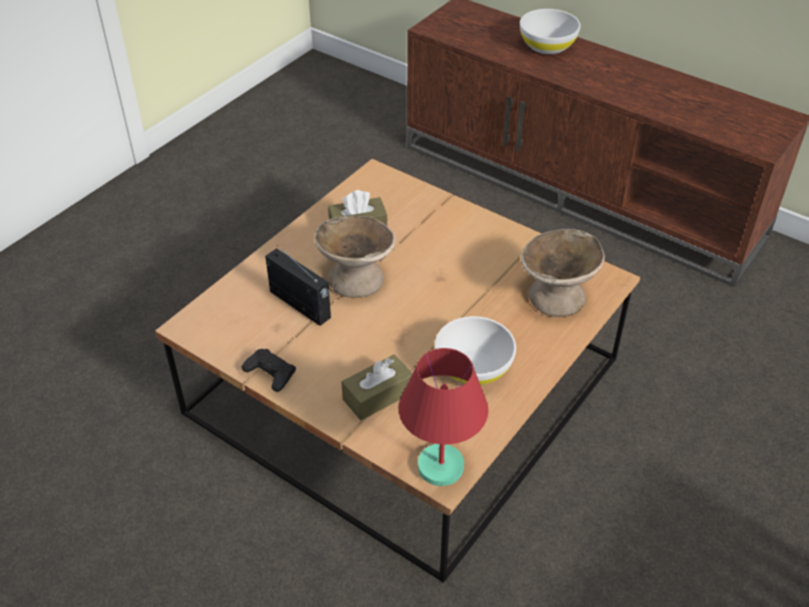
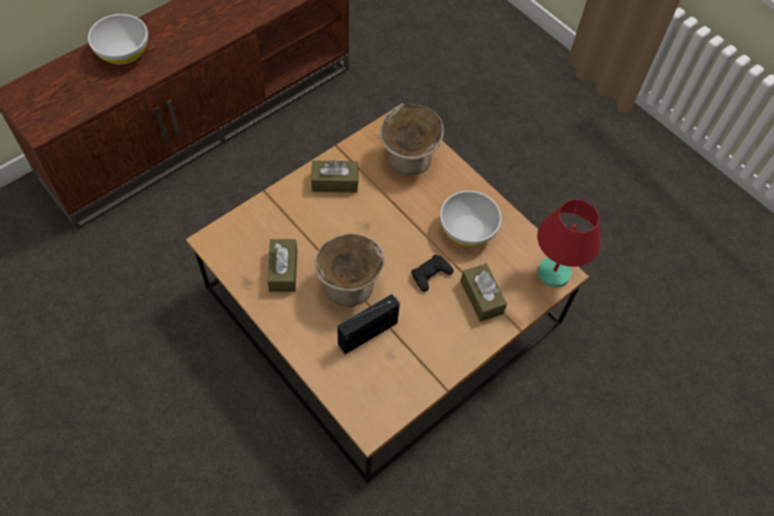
camera: 80 degrees left, 15 degrees up
(270, 373) = (441, 368): black game controller -> black game controller (431, 274)
(489, 243) = (335, 182): none -> brown tissue box

